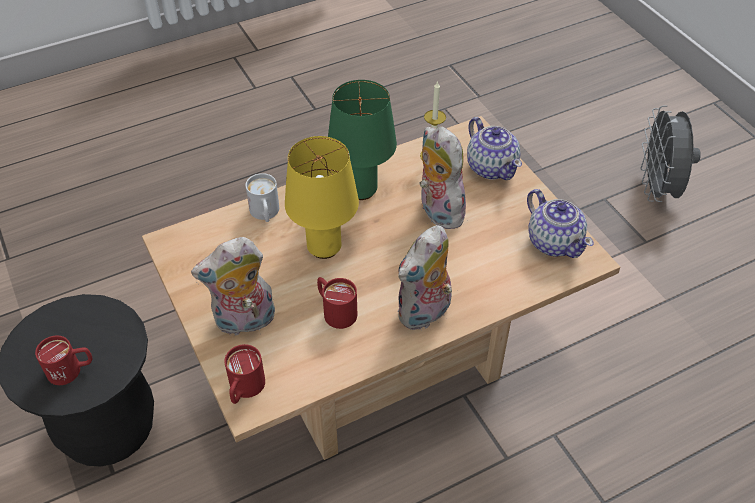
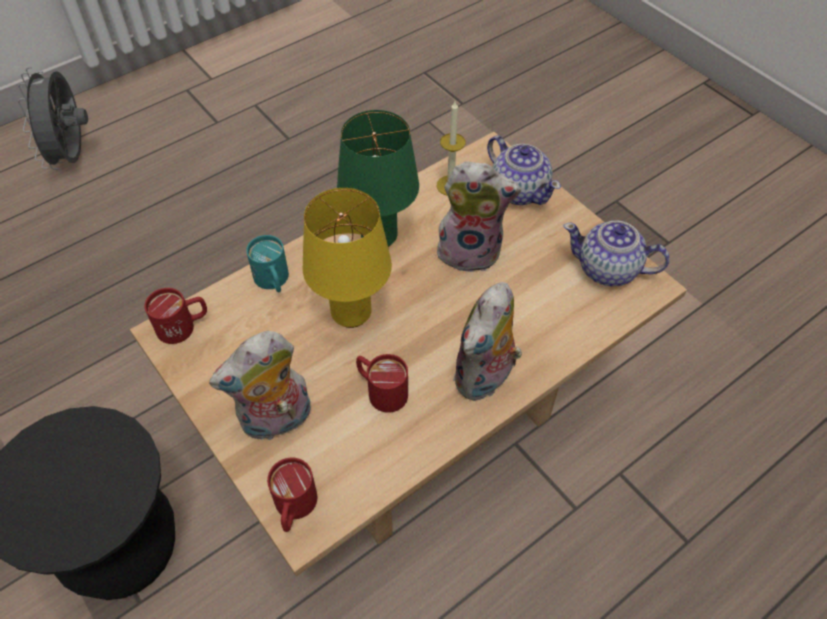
camera: 10 degrees left, 5 degrees up
(71, 370) = (73, 509): red mug -> red mug (184, 326)
(265, 214) = (273, 281): white mug -> turquoise mug
(437, 211) = (471, 251): plush toy -> plush toy turned 135 degrees clockwise
(554, 242) = (608, 270): teapot -> teapot turned 150 degrees clockwise
(658, 190) = (668, 184): grey fan -> grey fan (73, 156)

